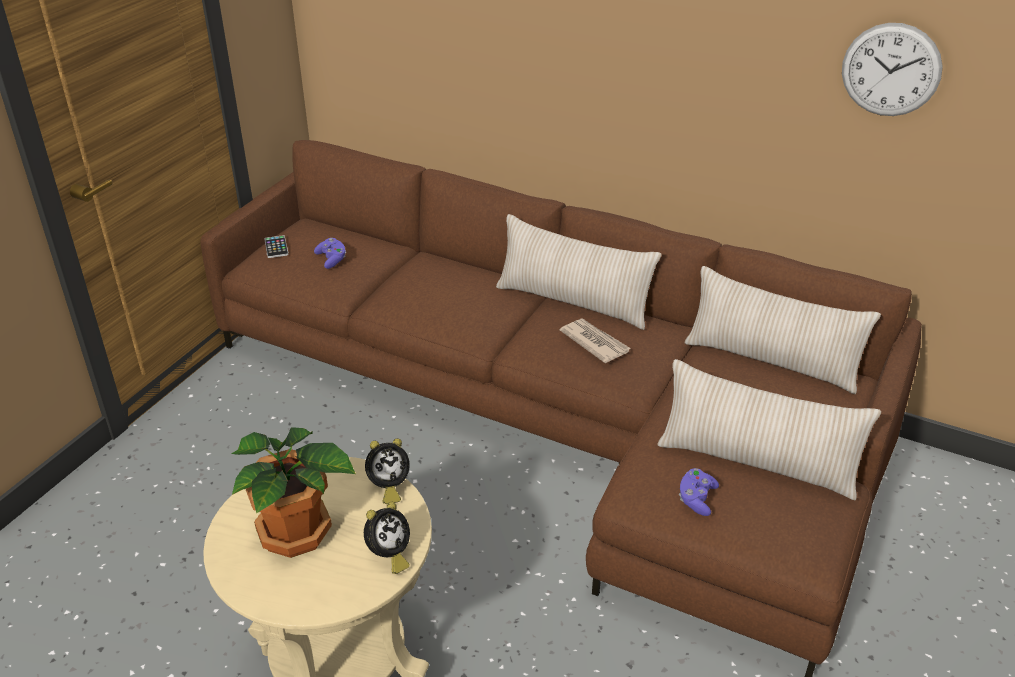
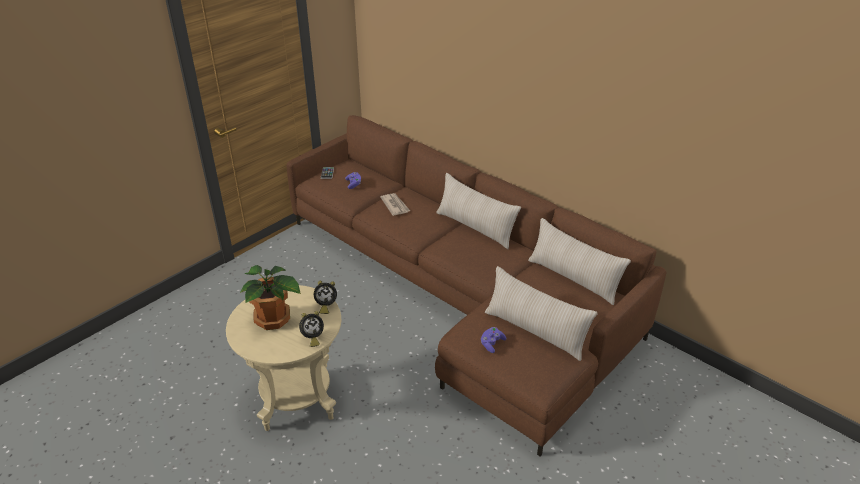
camera: 15 degrees right, 0 degrees up
(594, 342) = (475, 251): newspaper -> newspaper (395, 205)
(891, 70) = (650, 121): wall clock -> none

